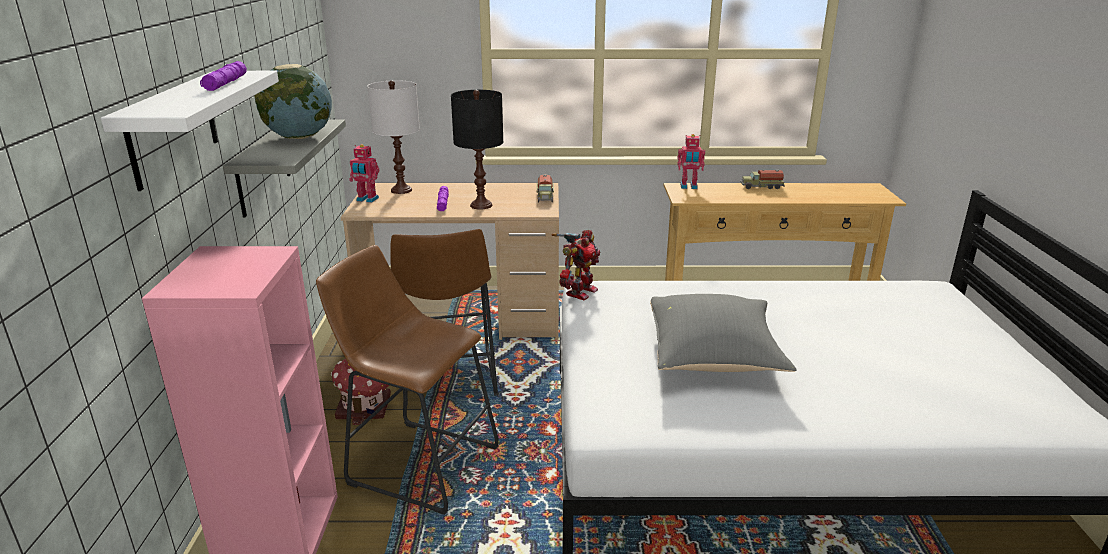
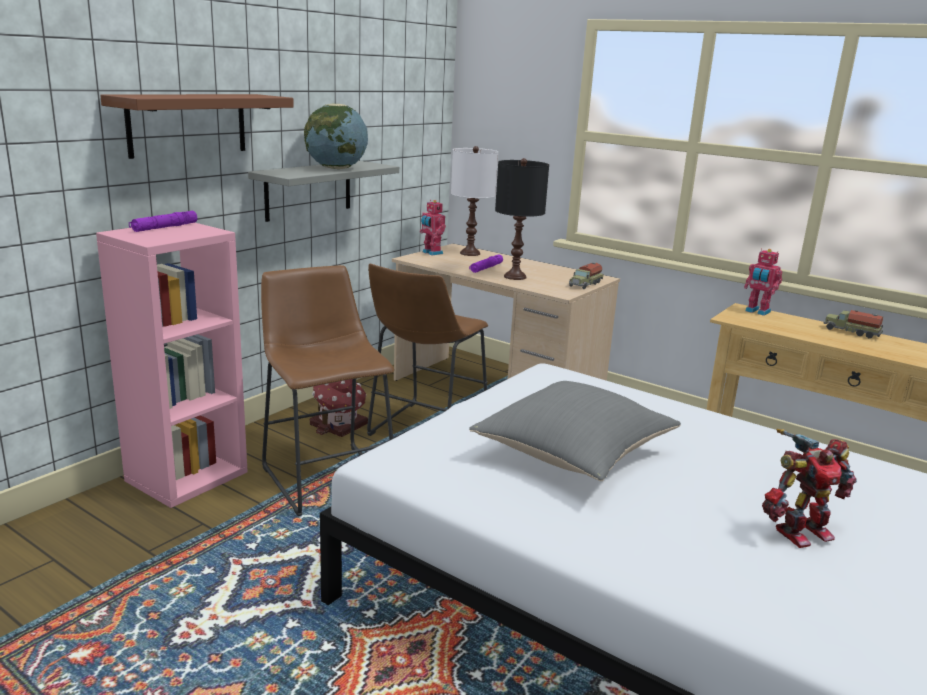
camera: 35 degrees right, 5 degrees down
(173, 128) = (188, 124): white shelf -> brown shelf
(226, 83) = (230, 96): purple flashlight -> purple flashlight (164, 227)
(579, 291) = (534, 370): toy robot -> toy robot (800, 531)

